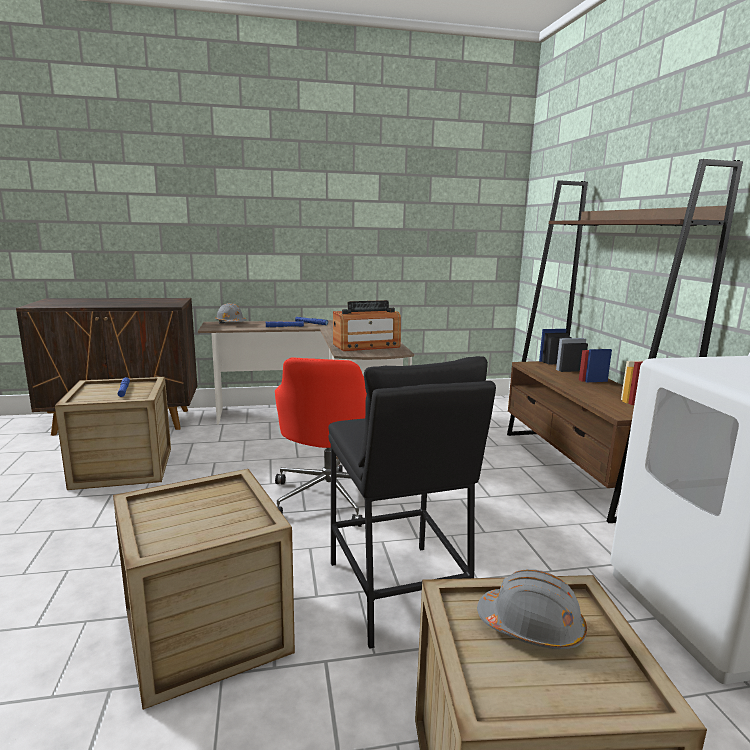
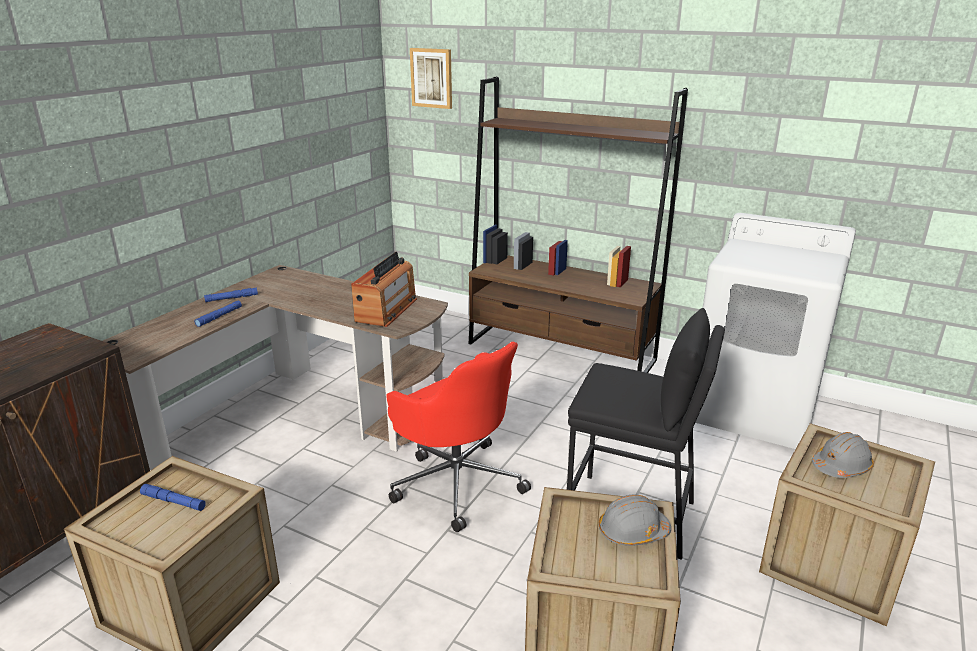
camera: 50 degrees left, 10 degrees up
(231, 322) = (129, 338): grey hard hat -> grey hard hat (632, 532)
(550, 192) = (432, 78): none -> picture

